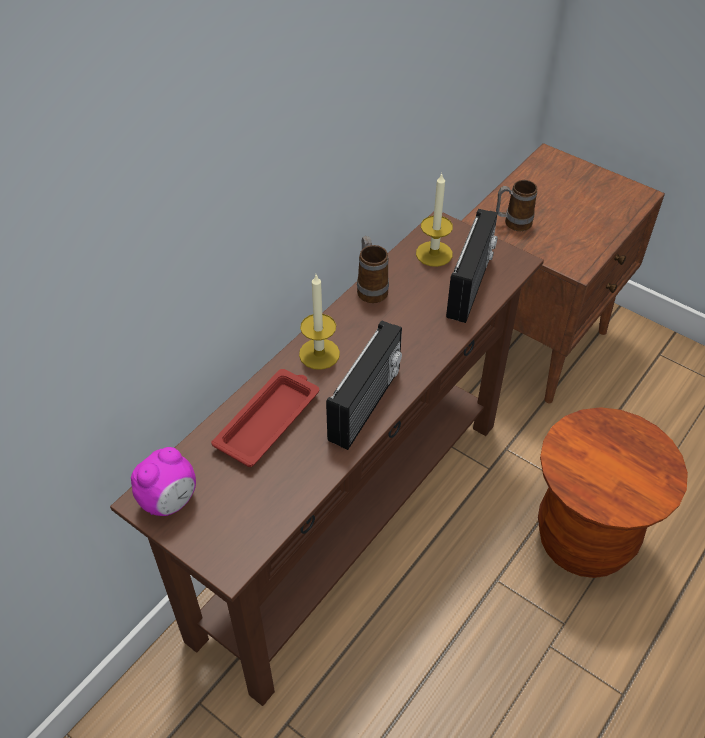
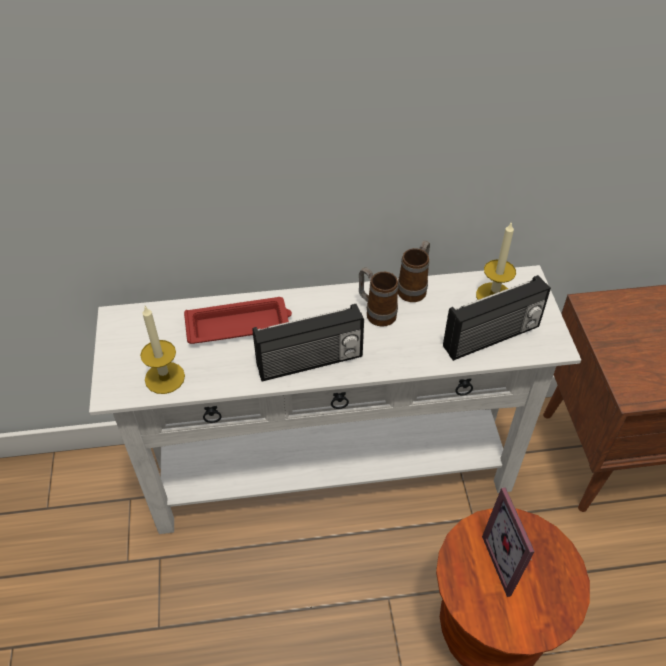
camera: 45 degrees right, 0 degrees up
(170, 501) = (128, 329): alarm clock -> none
(319, 354) = (323, 307): candle -> candle (164, 378)
(351, 524) = (332, 472): brown console table -> white console table
(512, 223) = (617, 323): mug -> mug (376, 312)
(602, 454) = (512, 561): none -> picture frame

